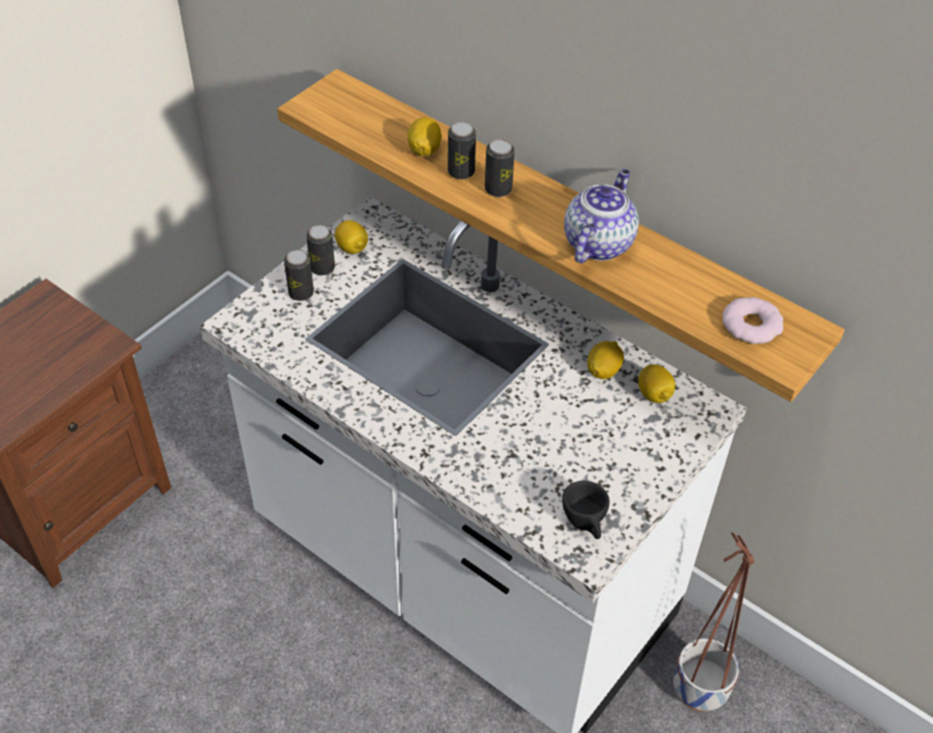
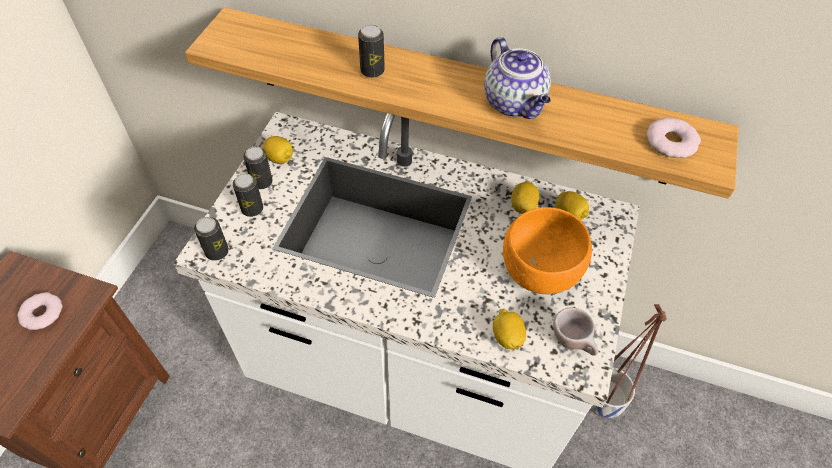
camera: 20 degrees left, 5 degrees up
(57, 351) = (42, 313): none -> donut
(424, 149) = (332, 59): lemon -> lemon (507, 337)
(498, 189) = (410, 78): can -> can (217, 252)
(585, 442) = (538, 271): none -> orange bowl
(586, 525) = (573, 343): black cup -> beige cup
(598, 243) = (515, 104): teapot -> teapot turned 150 degrees clockwise

